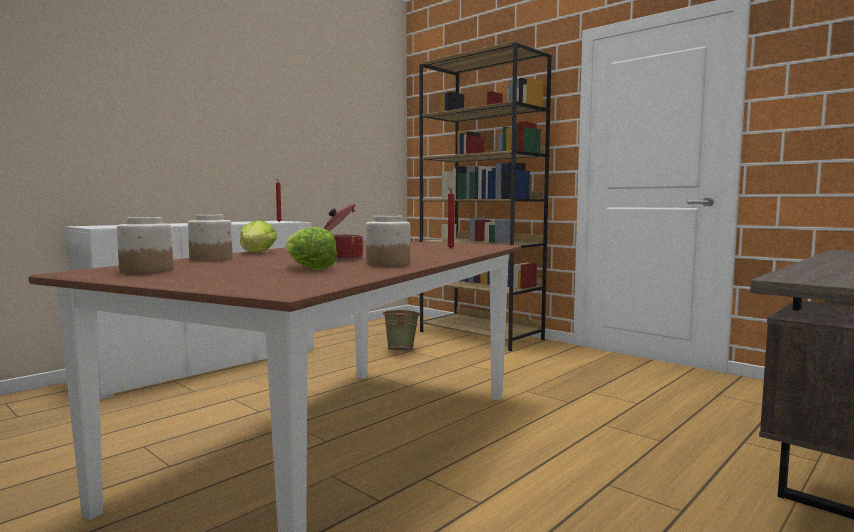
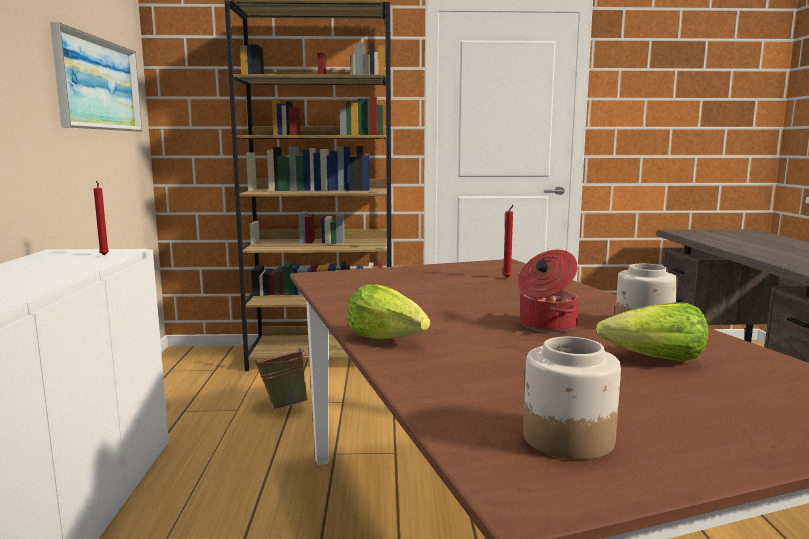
camera: 45 degrees left, 5 degrees up
(212, 259) = (437, 373): jar -> none
(349, 129) = (99, 84): none -> picture

